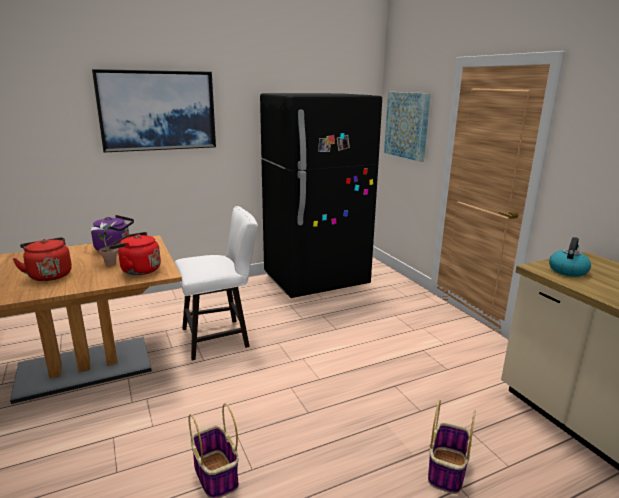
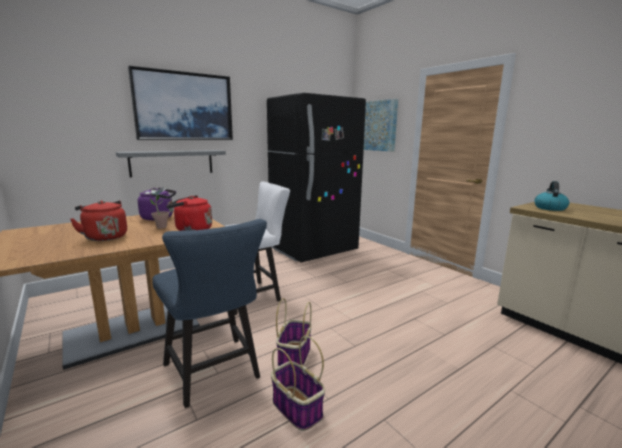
camera: 10 degrees left, 5 degrees down
(144, 176) = (172, 163): none -> grey shelf
(149, 427) = (215, 374): none -> blue chair
(446, 469) = (491, 376): basket -> basket (294, 355)

